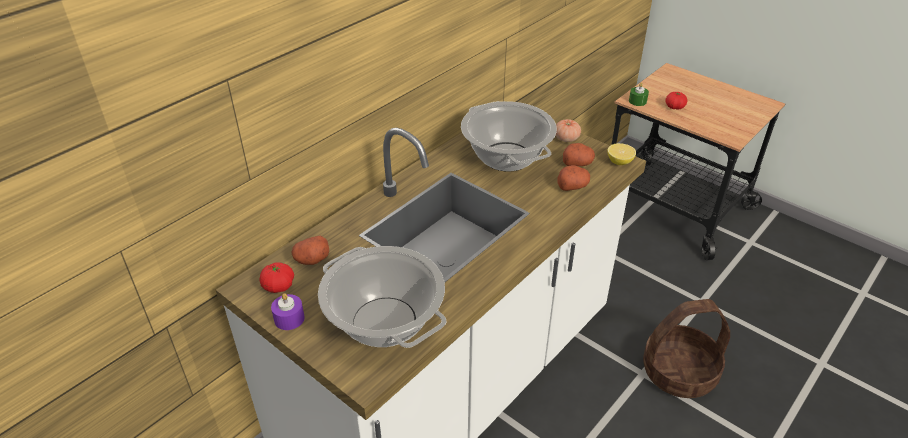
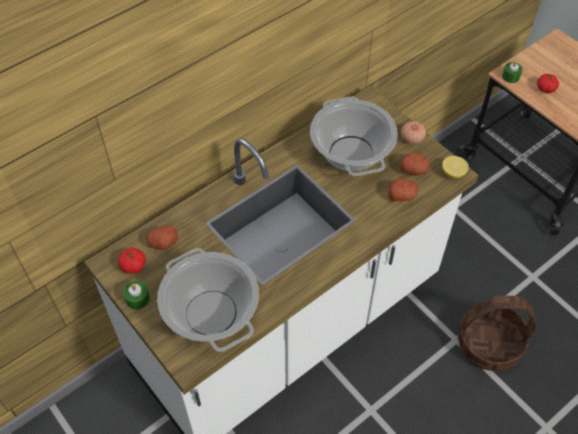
camera: 10 degrees right, 15 degrees up
(289, 318) = (137, 298): purple candle -> green candle

